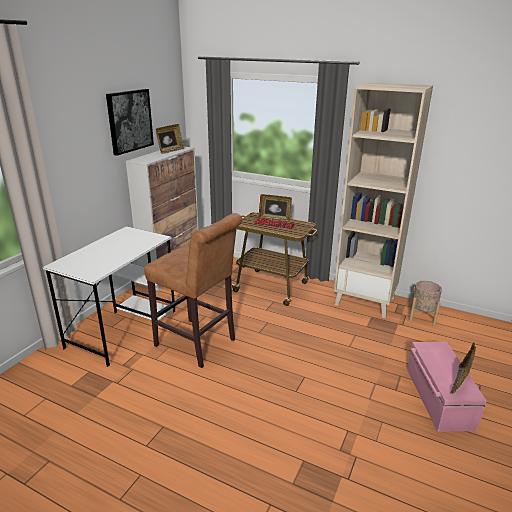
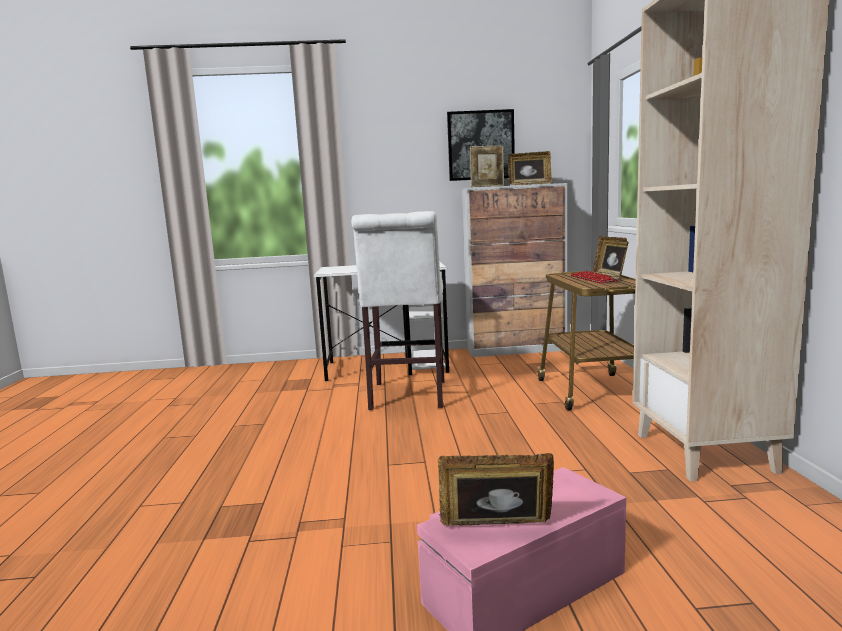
camera: 60 degrees right, 15 degrees down
(150, 158) = (487, 186): none -> picture frame
(198, 344) = (407, 397): brown stool -> white stool
(422, 317) = (781, 515): beige planter -> none

